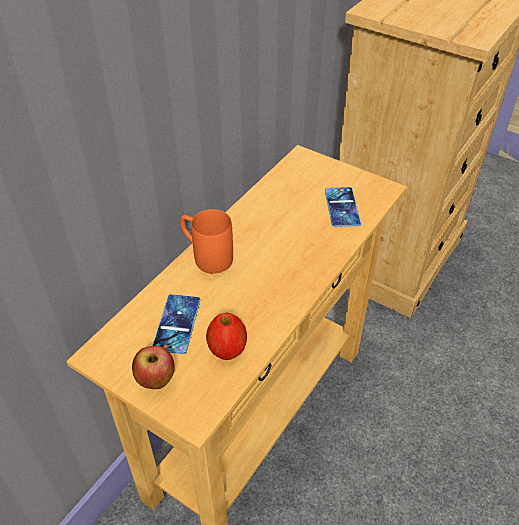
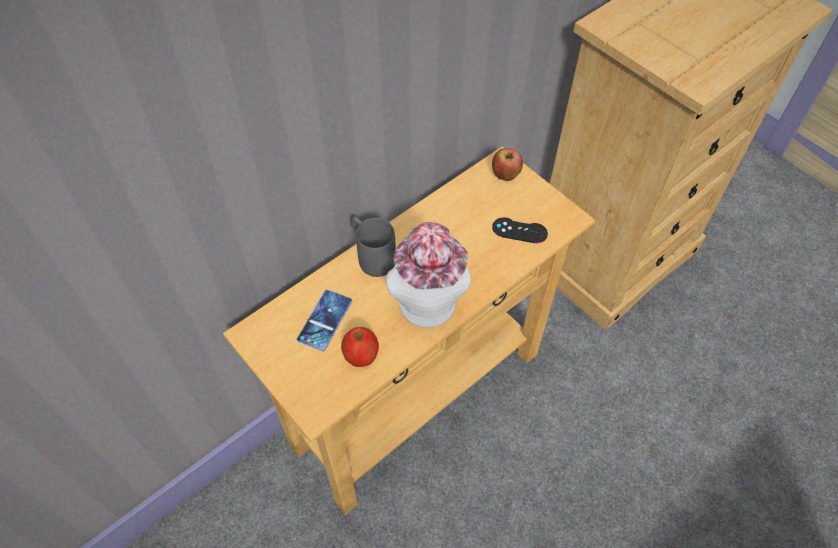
camera: 15 degrees right, 10 degrees up
(156, 381) = (292, 370): apple -> apple (505, 176)
(206, 256) = (371, 256): orange mug -> grey mug
(282, 292) = (428, 310): none -> hat
(342, 207) = (519, 230): phone -> black game controller

